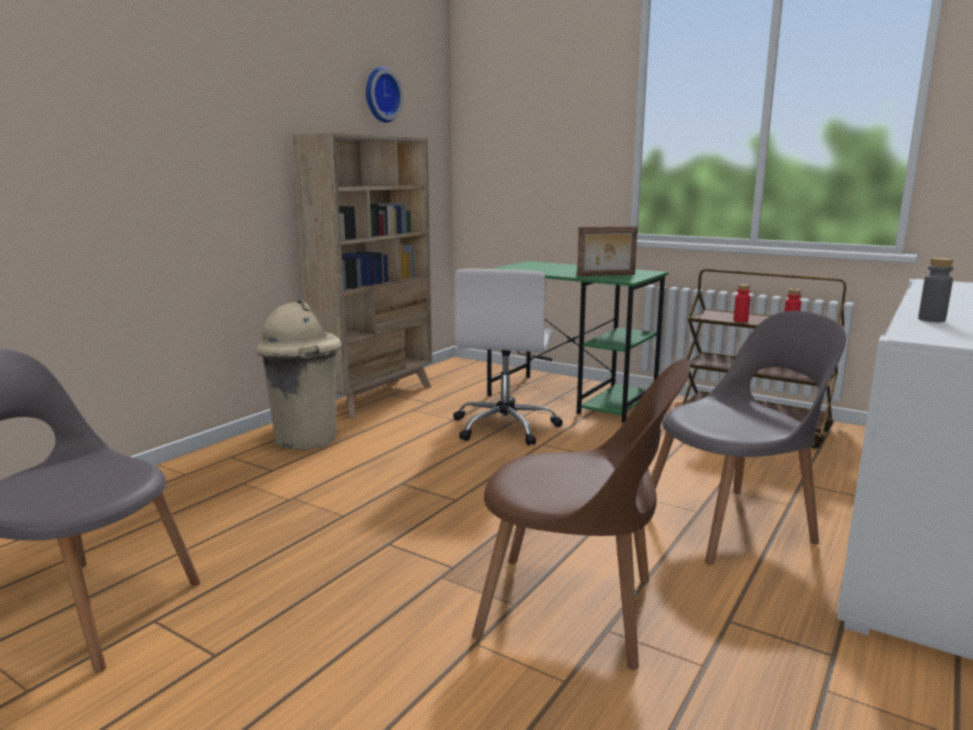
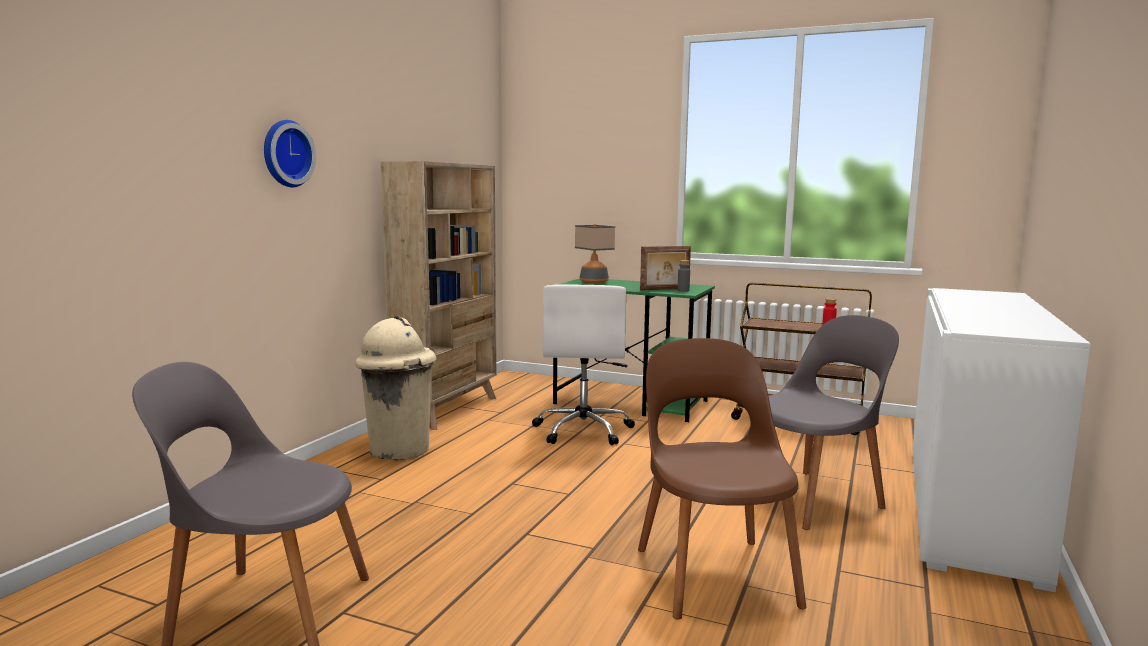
camera: 10 degrees left, 5 degrees down
(380, 95) = (448, 125): wall clock -> wall clock (285, 154)
(535, 266) = (594, 282): none -> table lamp
(576, 610) = (714, 572): brown chair -> brown chair turned 105 degrees counterclockwise
(740, 321) = (785, 327): red bottle -> none
(931, 320) = (970, 318): grey bottle -> grey bottle (683, 291)

